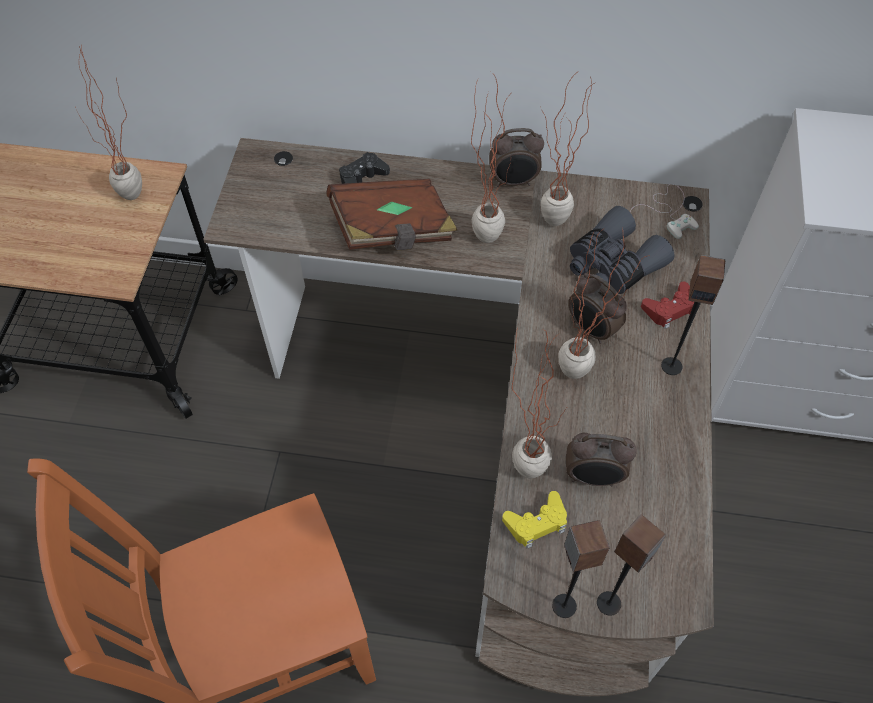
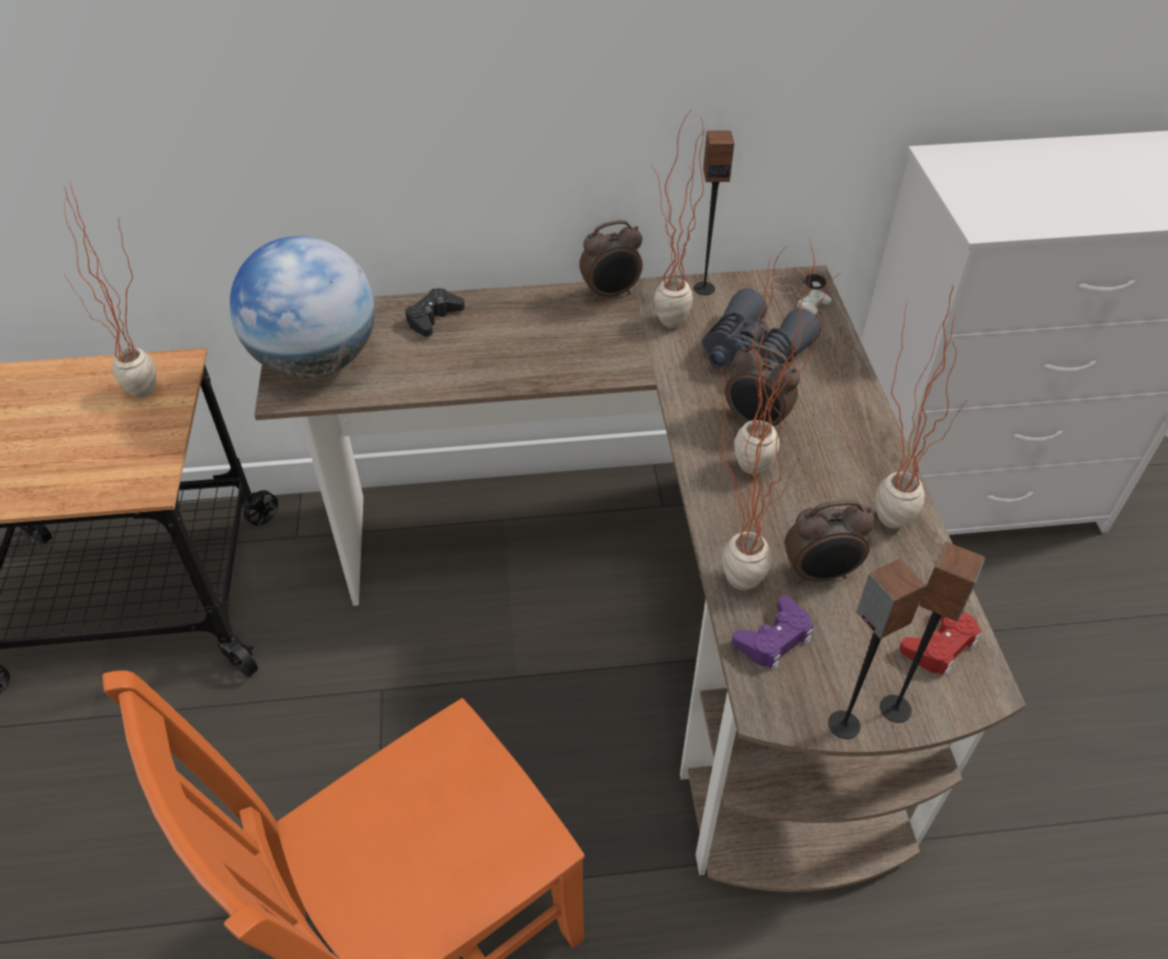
camera: 15 degrees left, 10 degrees down
(262, 199) = (317, 360): none -> globe
(393, 230) = (488, 364): brown book -> none
(486, 229) = (598, 345): potted plant -> potted plant (885, 510)
(536, 523) = (774, 639): yellow game controller -> purple game controller
(670, 309) = (834, 385): red game controller -> red game controller (939, 645)
(671, 366) = (859, 440): speaker -> speaker (704, 288)

